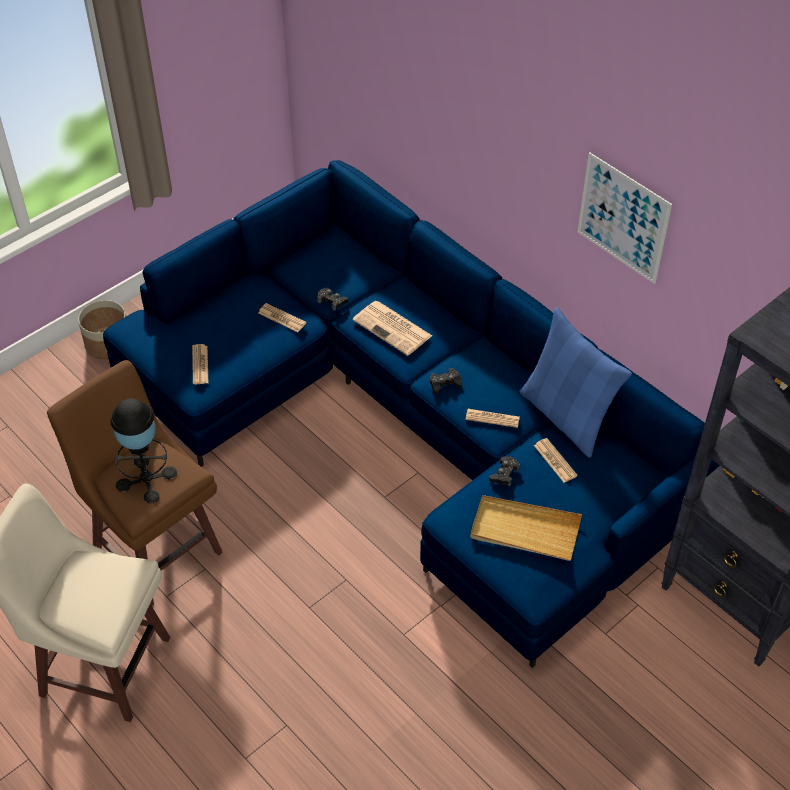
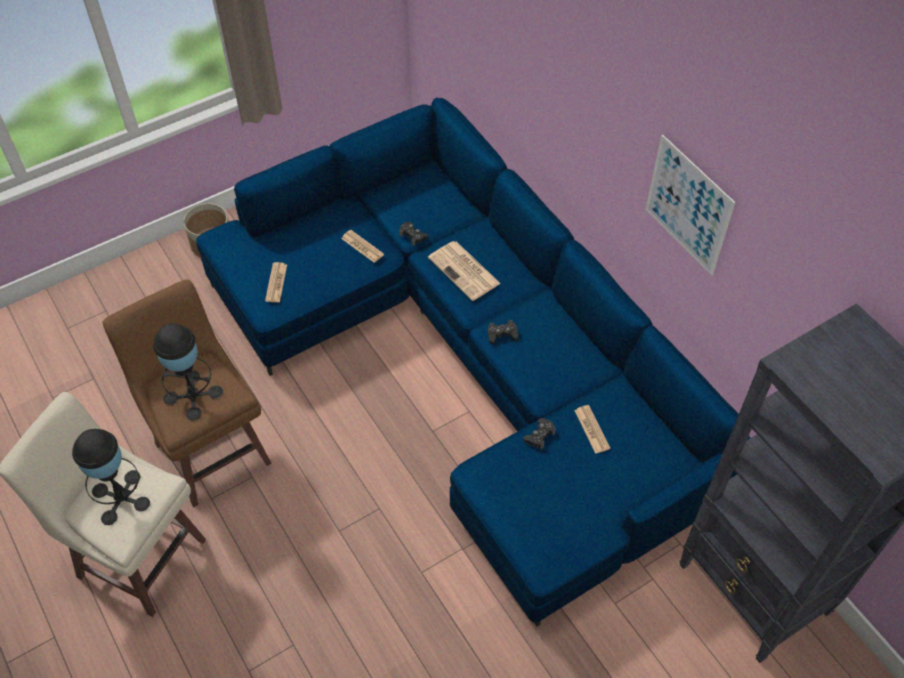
camera: 10 degrees right, 5 degrees up
(95, 587) = (121, 497): none -> black table lamp
(492, 418) = (540, 376): newspaper -> none
(525, 530) = (546, 497): beige tray -> none
(566, 417) = (612, 385): blue pillow -> none

